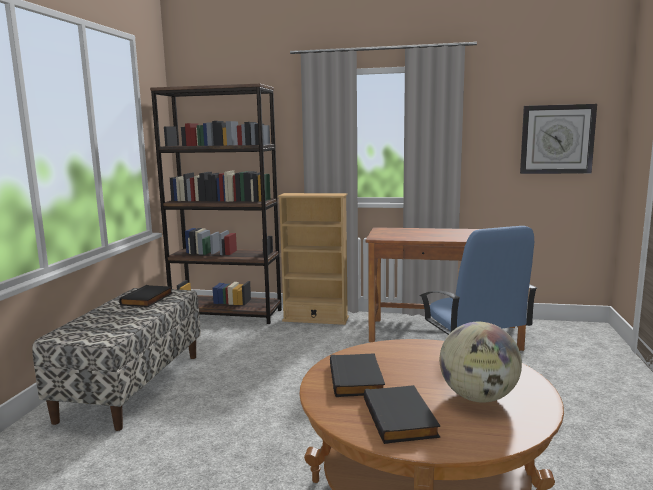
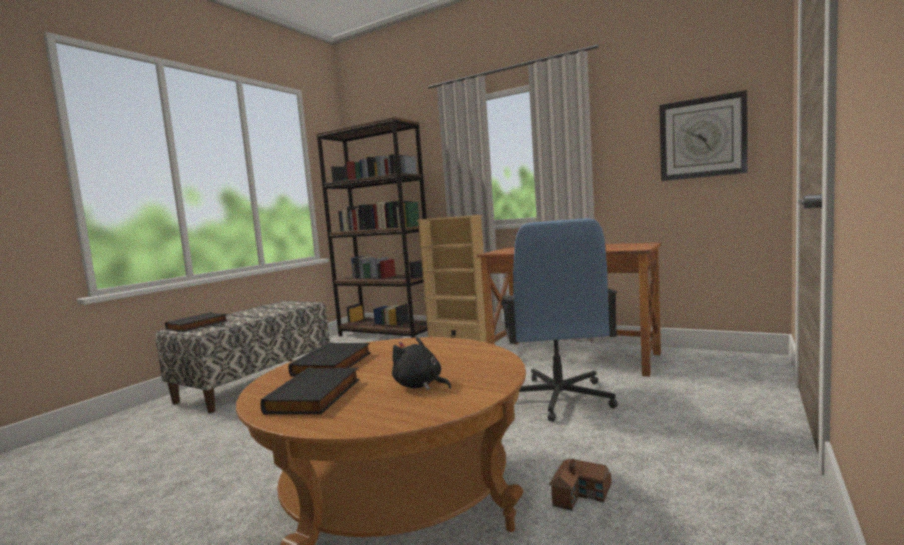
camera: 20 degrees right, 5 degrees down
(148, 299) = (278, 307): black book -> black book (198, 325)
(478, 397) = (420, 385): globe -> black plush toy
(564, 466) = (581, 494): none -> toy house

